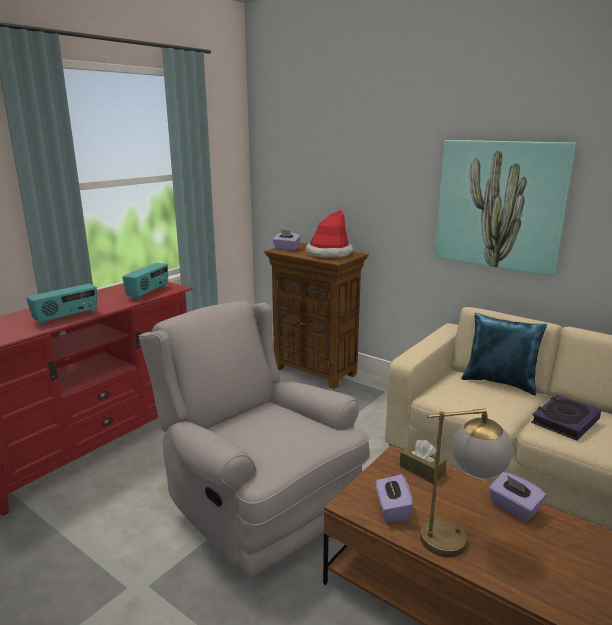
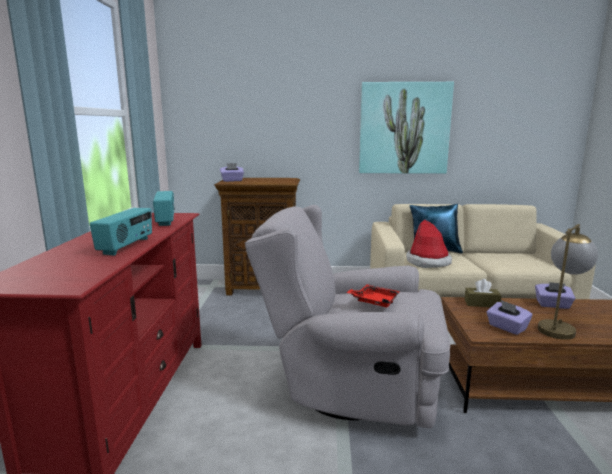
camera: 35 degrees left, 5 degrees down
(262, 425) = (374, 301): none -> red tray
(329, 253) = (274, 180): hat -> hat (428, 262)
(565, 421) = (500, 259): book -> none

